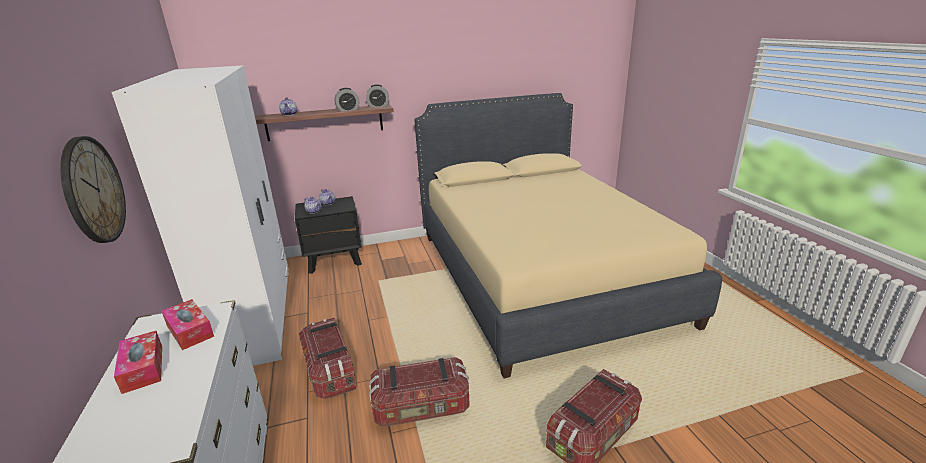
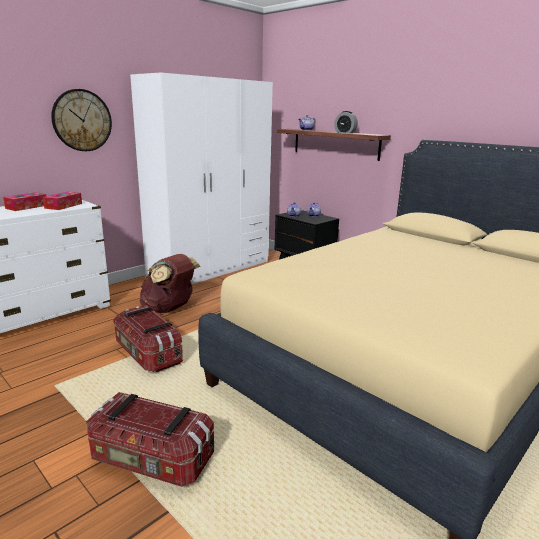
camera: 60 degrees right, 5 degrees down
(330, 372) = (169, 309): storage box -> brown backpack
(378, 106) = (375, 134): alarm clock -> none

